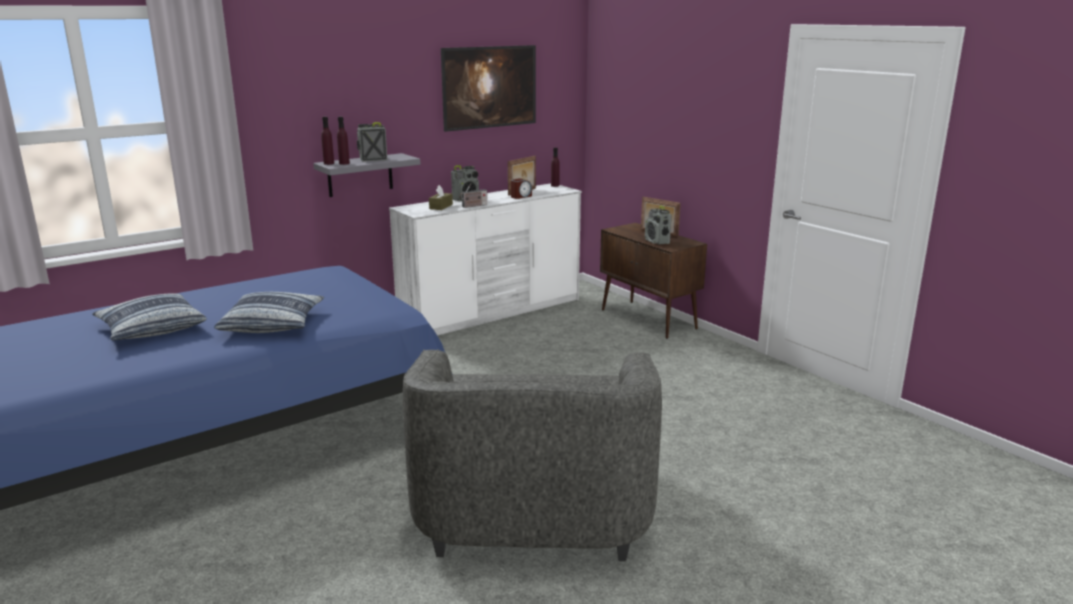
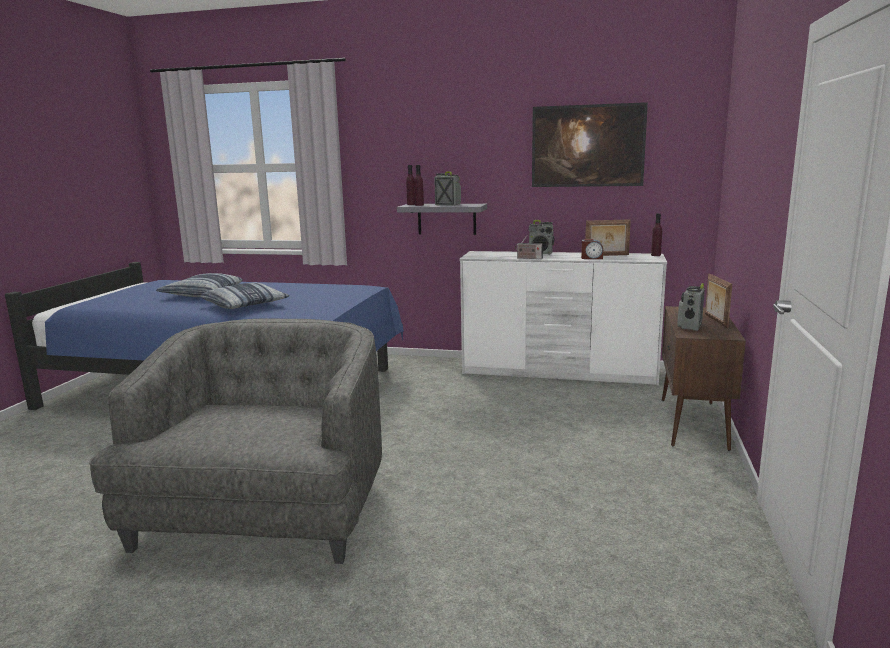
camera: 50 degrees right, 5 degrees down
(441, 206) = (503, 255): brown tissue box -> none
(534, 508) = (263, 512): grey armchair -> grey armchair turned 135 degrees clockwise

